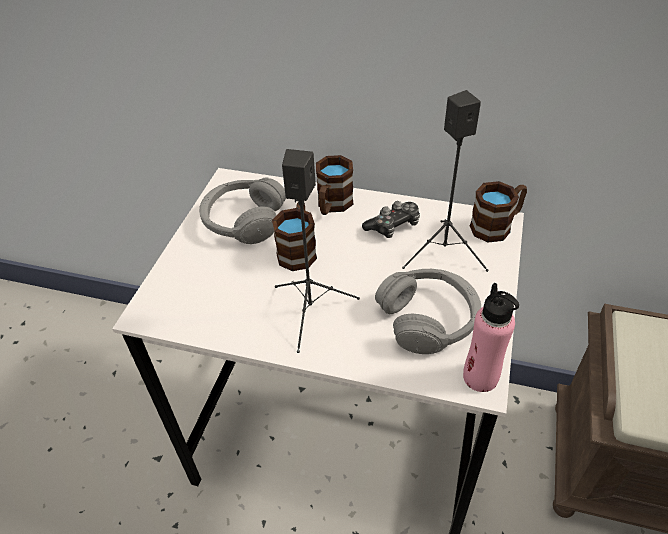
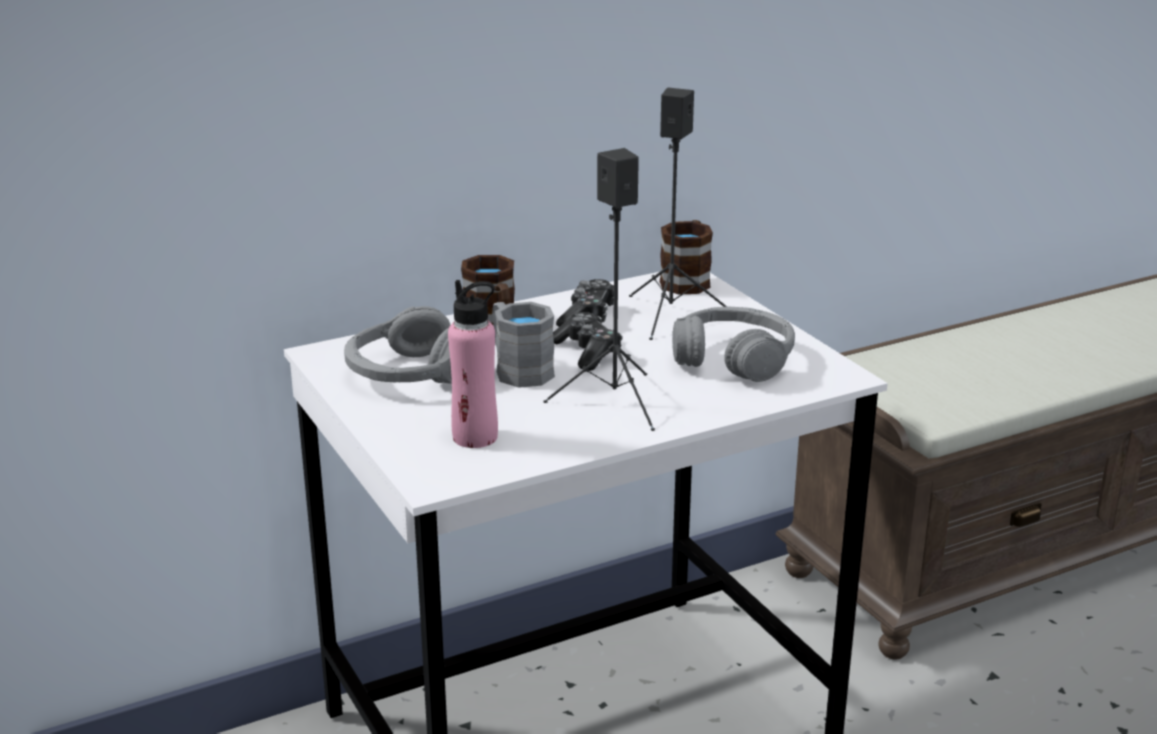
camera: 45 degrees left, 20 degrees down
(298, 249) = (518, 369): brown mug -> grey mug
(352, 258) = (587, 352): none -> game controller
(480, 377) = (835, 373): pink bottle -> pink bottle (475, 437)

